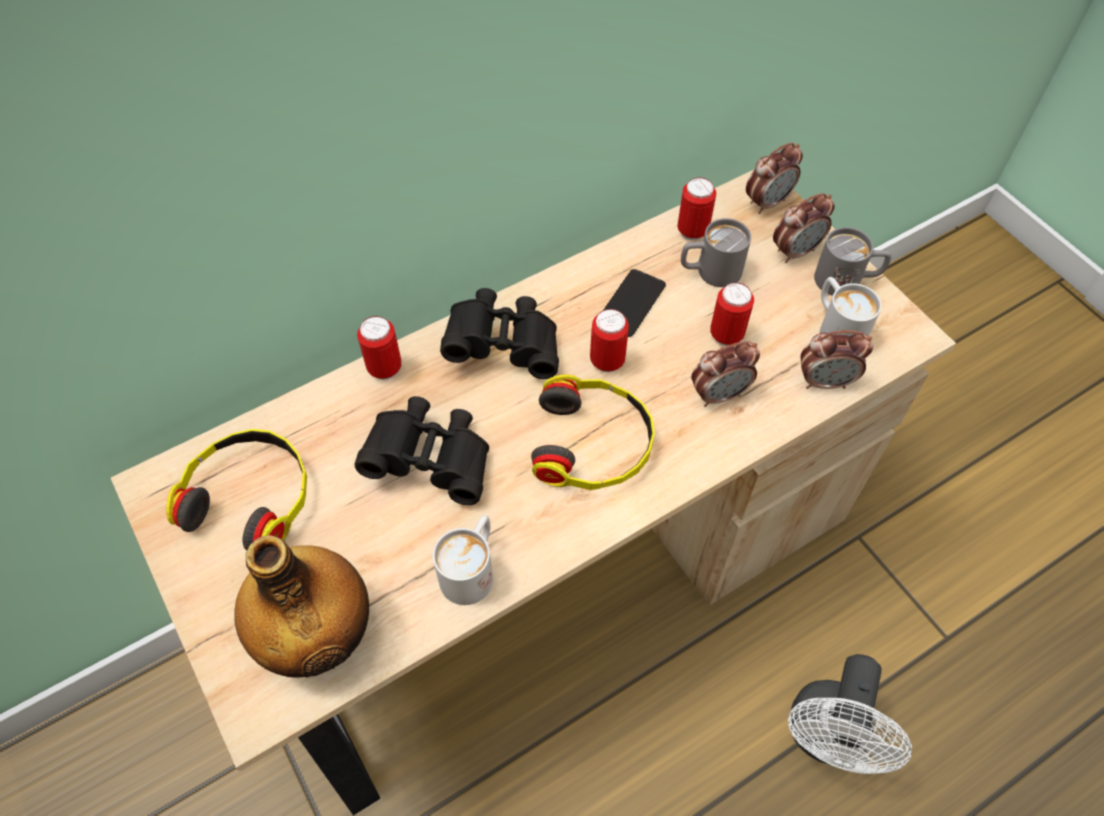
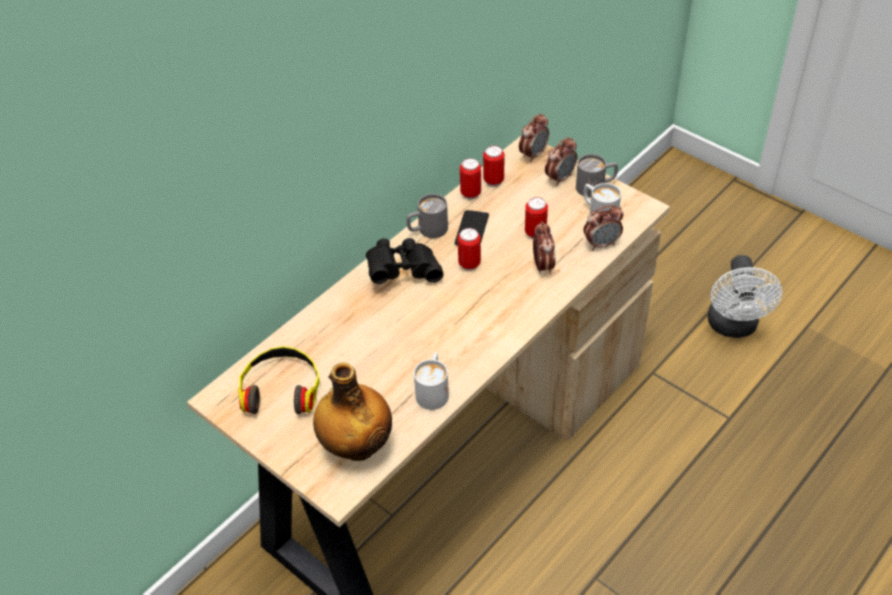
camera: 15 degrees left, 10 degrees down
(384, 368) = (333, 301): can -> can (470, 194)
(431, 461) = (385, 342): black binoculars -> none
(593, 443) = (478, 309): headphones -> none
(709, 272) = (512, 201): grey mug -> grey mug (427, 230)
(719, 394) = (543, 265): alarm clock -> alarm clock turned 60 degrees counterclockwise
(827, 739) = (671, 499): white fan -> white fan (733, 327)

